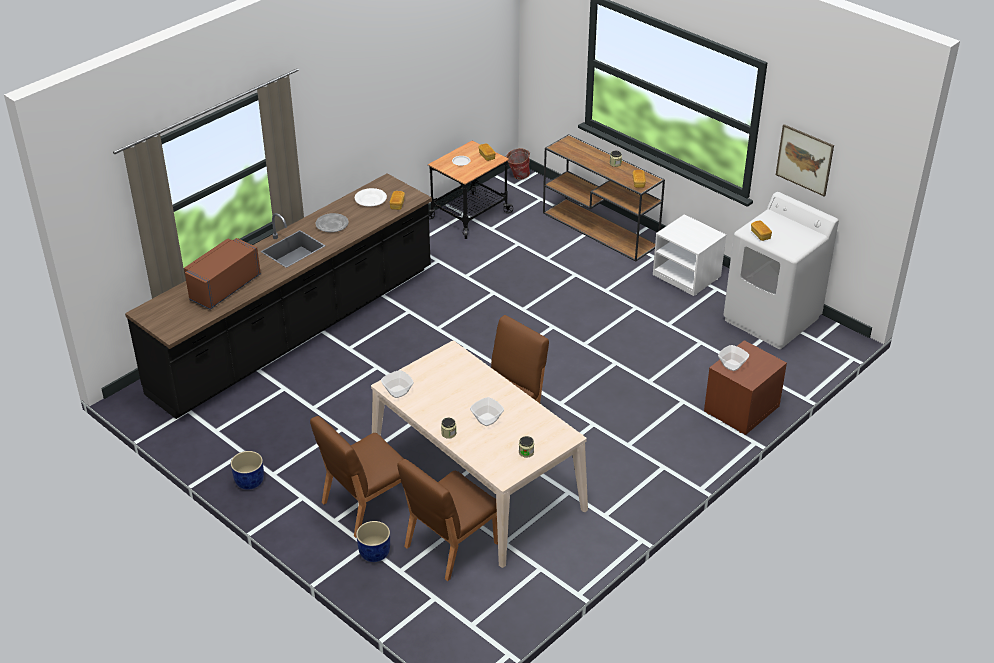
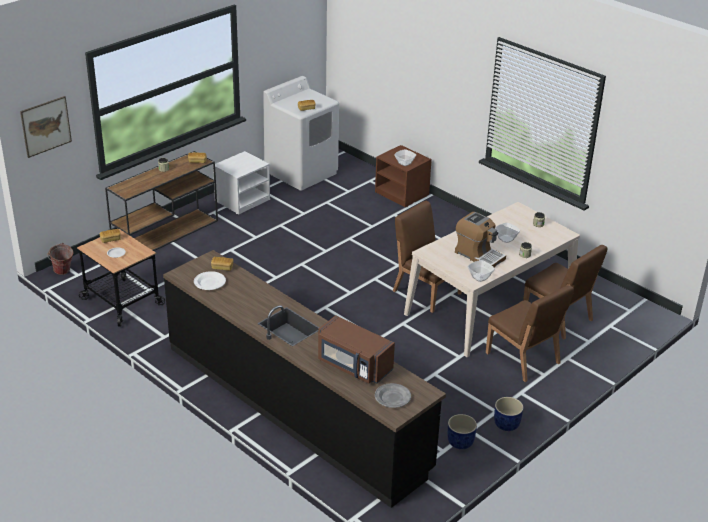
camera: 90 degrees left, 5 degrees down
(332, 225) = (251, 304): grey plate -> grey plate (392, 397)
(374, 553) = (574, 354): blue planter -> blue planter (460, 442)
(446, 393) = (479, 255): none -> coffee machine
(804, 160) = (271, 55): picture -> picture (46, 126)

